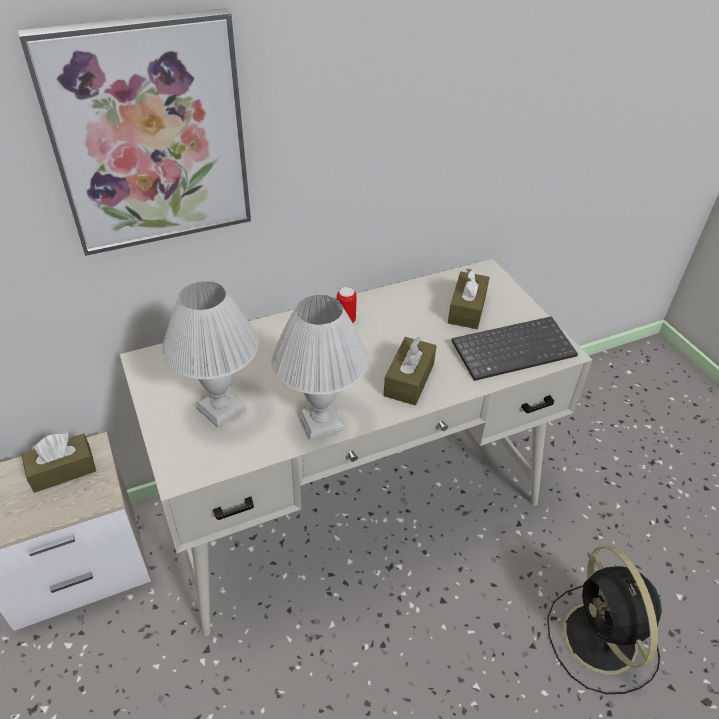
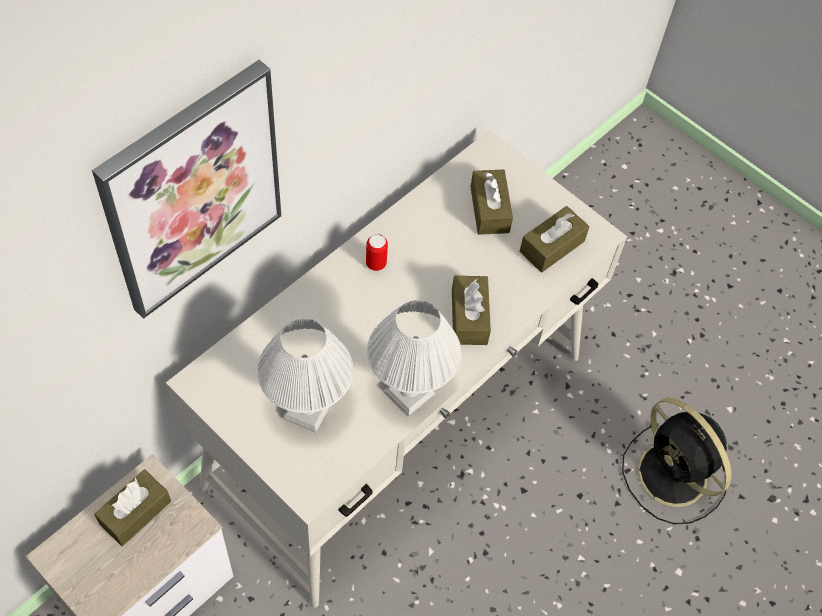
camera: 25 degrees left, 15 degrees up
(513, 348) = (552, 246): keyboard -> brown tissue box

